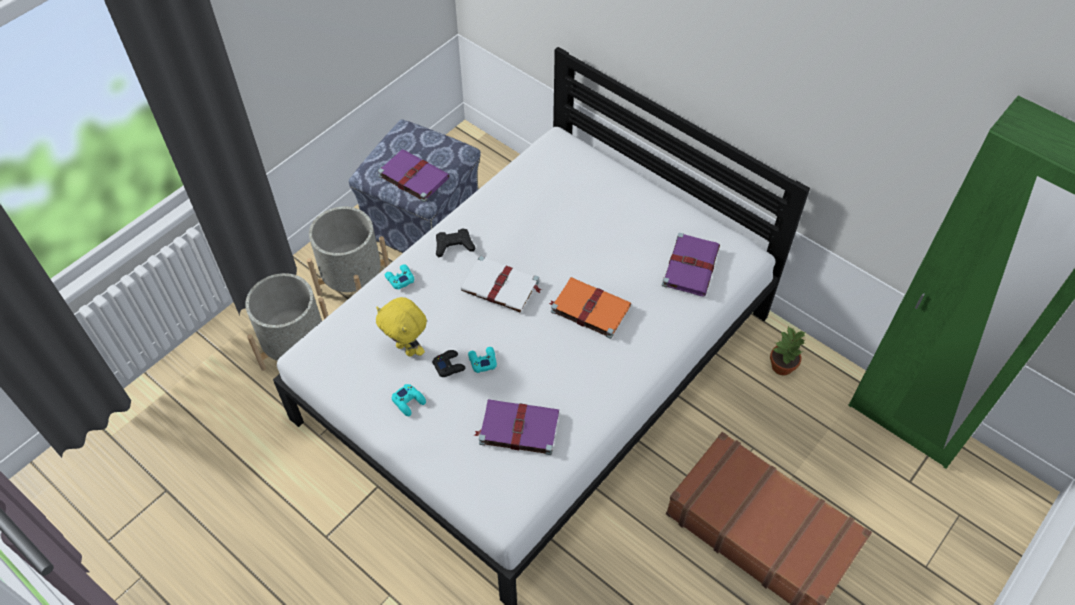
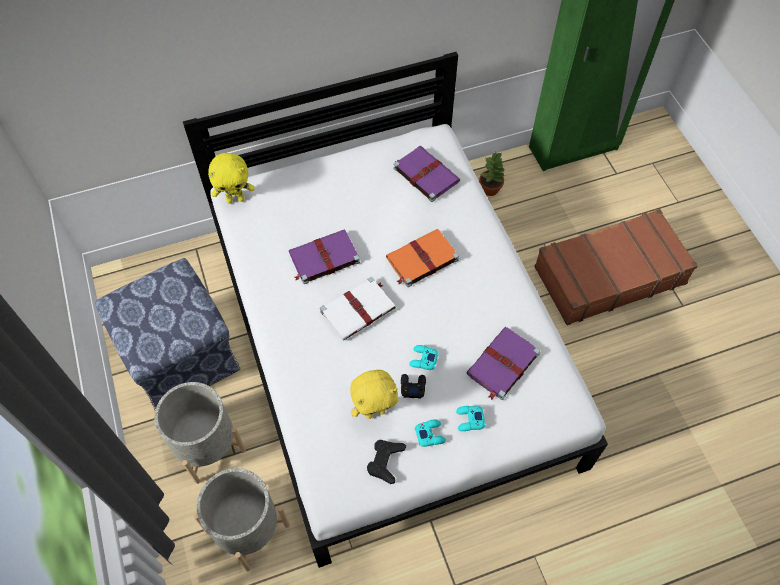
camera: 60 degrees left, 5 degrees up
(399, 279) = (296, 383): turquoise game controller -> turquoise game controller (469, 420)
(412, 176) = (178, 322): purple book -> purple book (323, 258)
(454, 245) = (289, 324): black game controller -> black game controller (385, 461)
(554, 146) = (235, 199): none -> yellow plush toy

